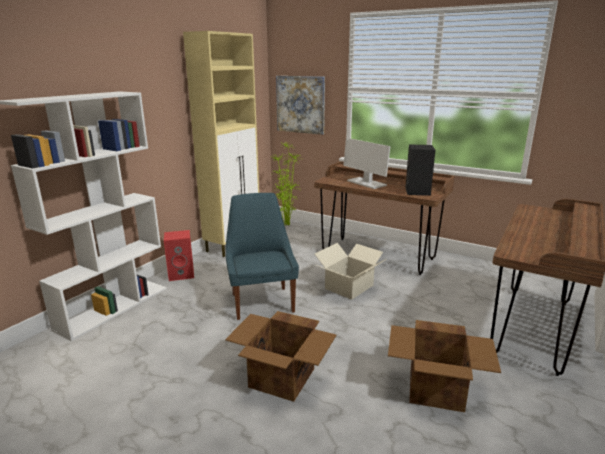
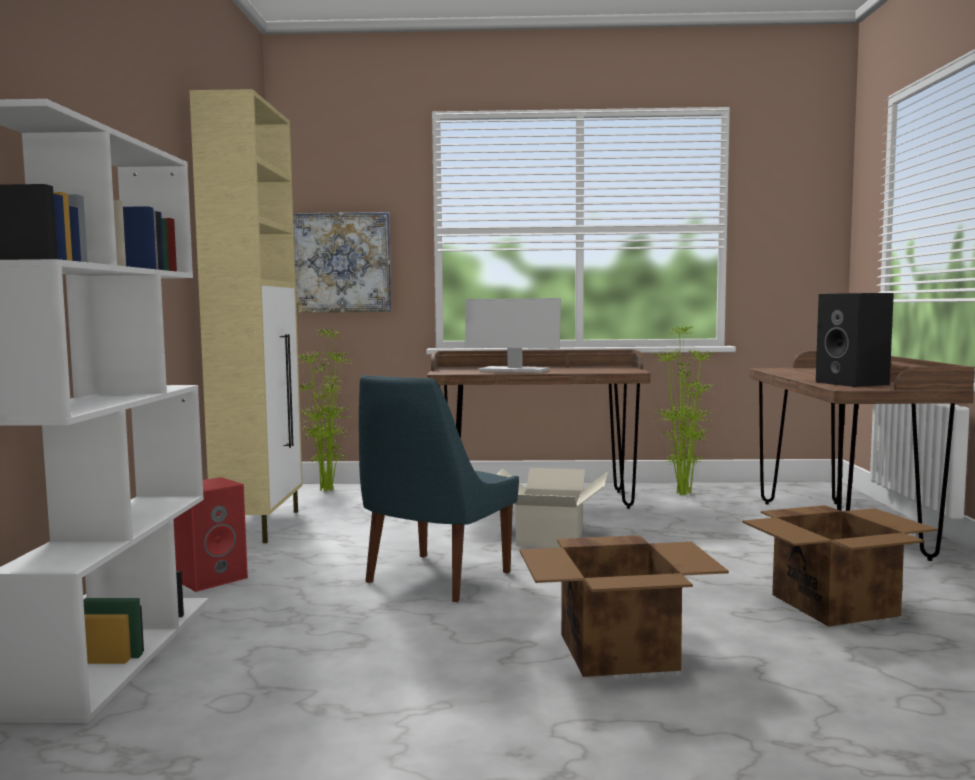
camera: 30 degrees left, 15 degrees down
(262, 301) = (434, 579): blue chair -> blue chair turned 105 degrees counterclockwise
(418, 191) = (606, 370): black speaker -> black speaker (854, 383)
(469, 270) = (682, 493): none -> potted plant

